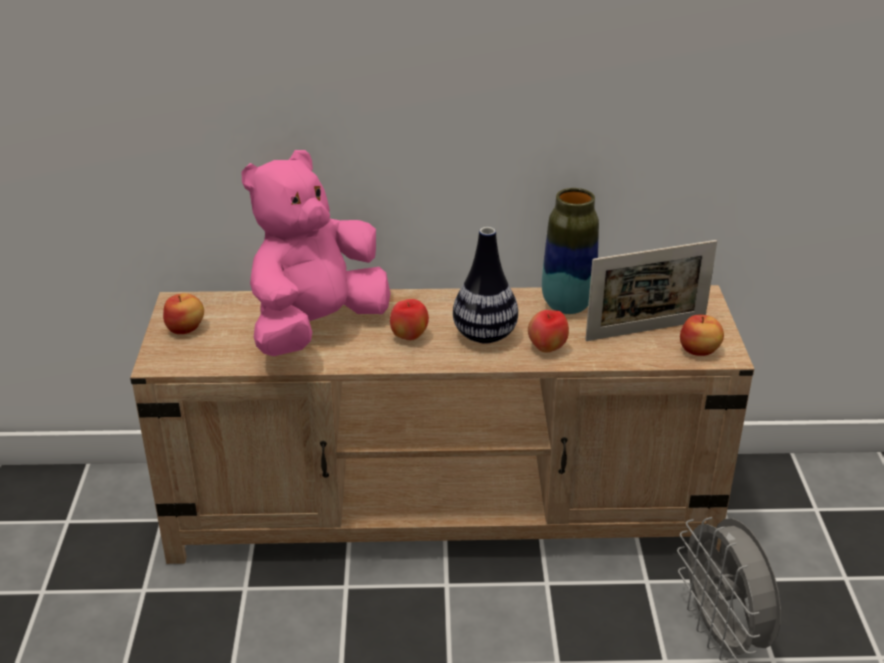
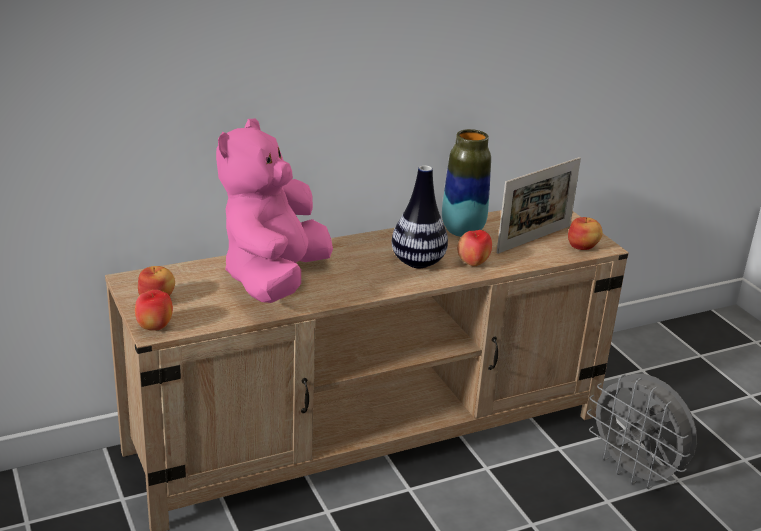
camera: 25 degrees left, 5 degrees down
(409, 337) = (358, 273): apple -> apple (154, 327)

